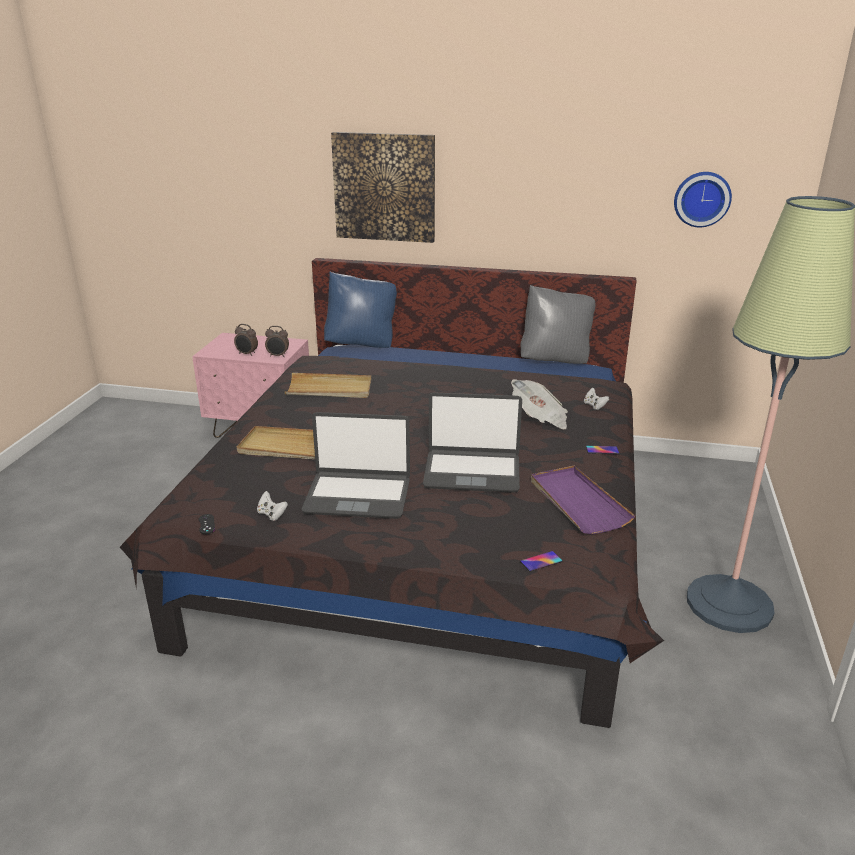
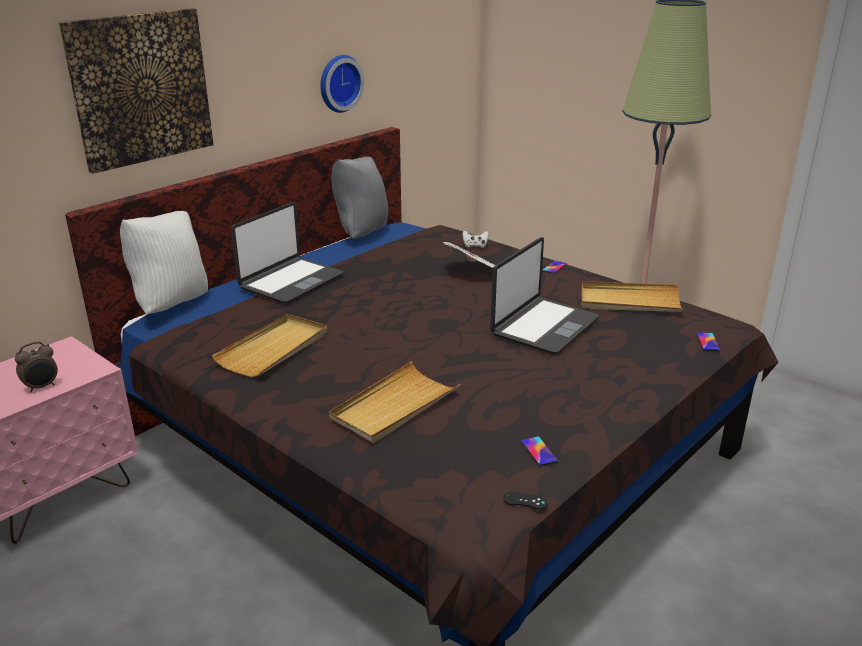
camera: 60 degrees left, 0 degrees up
(272, 514) = (538, 451): white game controller -> phone
(278, 356) = (88, 367): alarm clock -> none
(358, 496) = (540, 392): laptop -> laptop (290, 281)
(362, 344) = (171, 303): blue pillow -> white pillow
(578, 502) = (630, 301): purple tray -> beige tray
(702, 198) = (422, 38): wall clock -> wall clock (338, 83)

